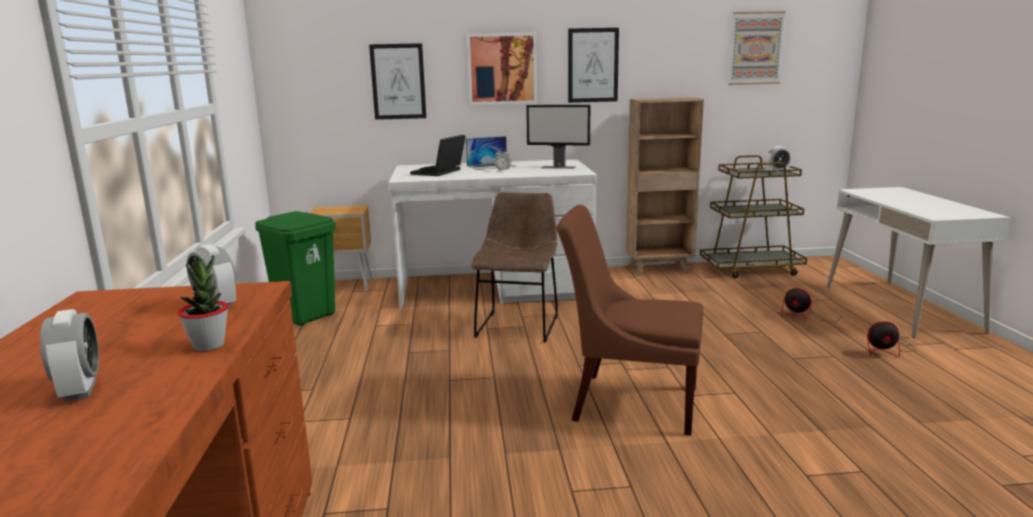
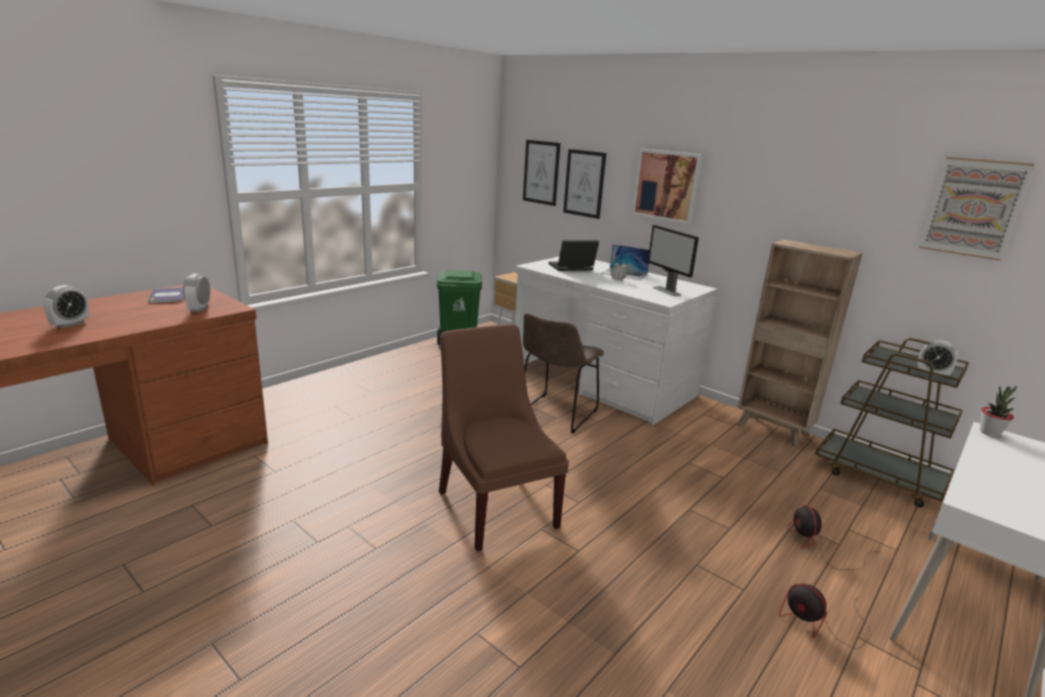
camera: 45 degrees right, 5 degrees up
(100, 315) = (168, 296): none -> book
(209, 345) = (138, 326): potted plant -> potted plant (989, 433)
(518, 324) = (555, 415): brown chair -> brown chair turned 150 degrees clockwise
(593, 65) = (754, 196): picture -> picture (541, 172)

